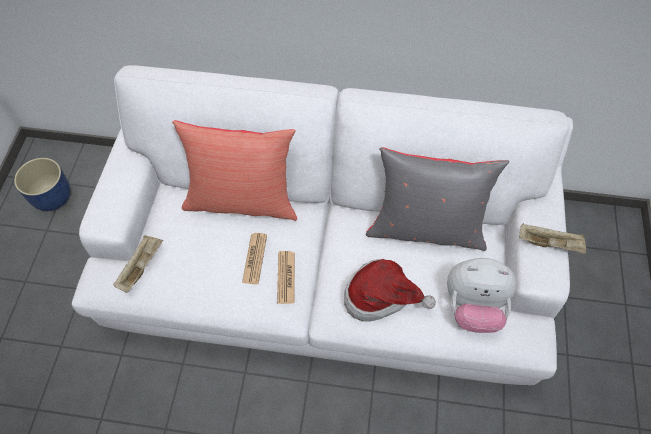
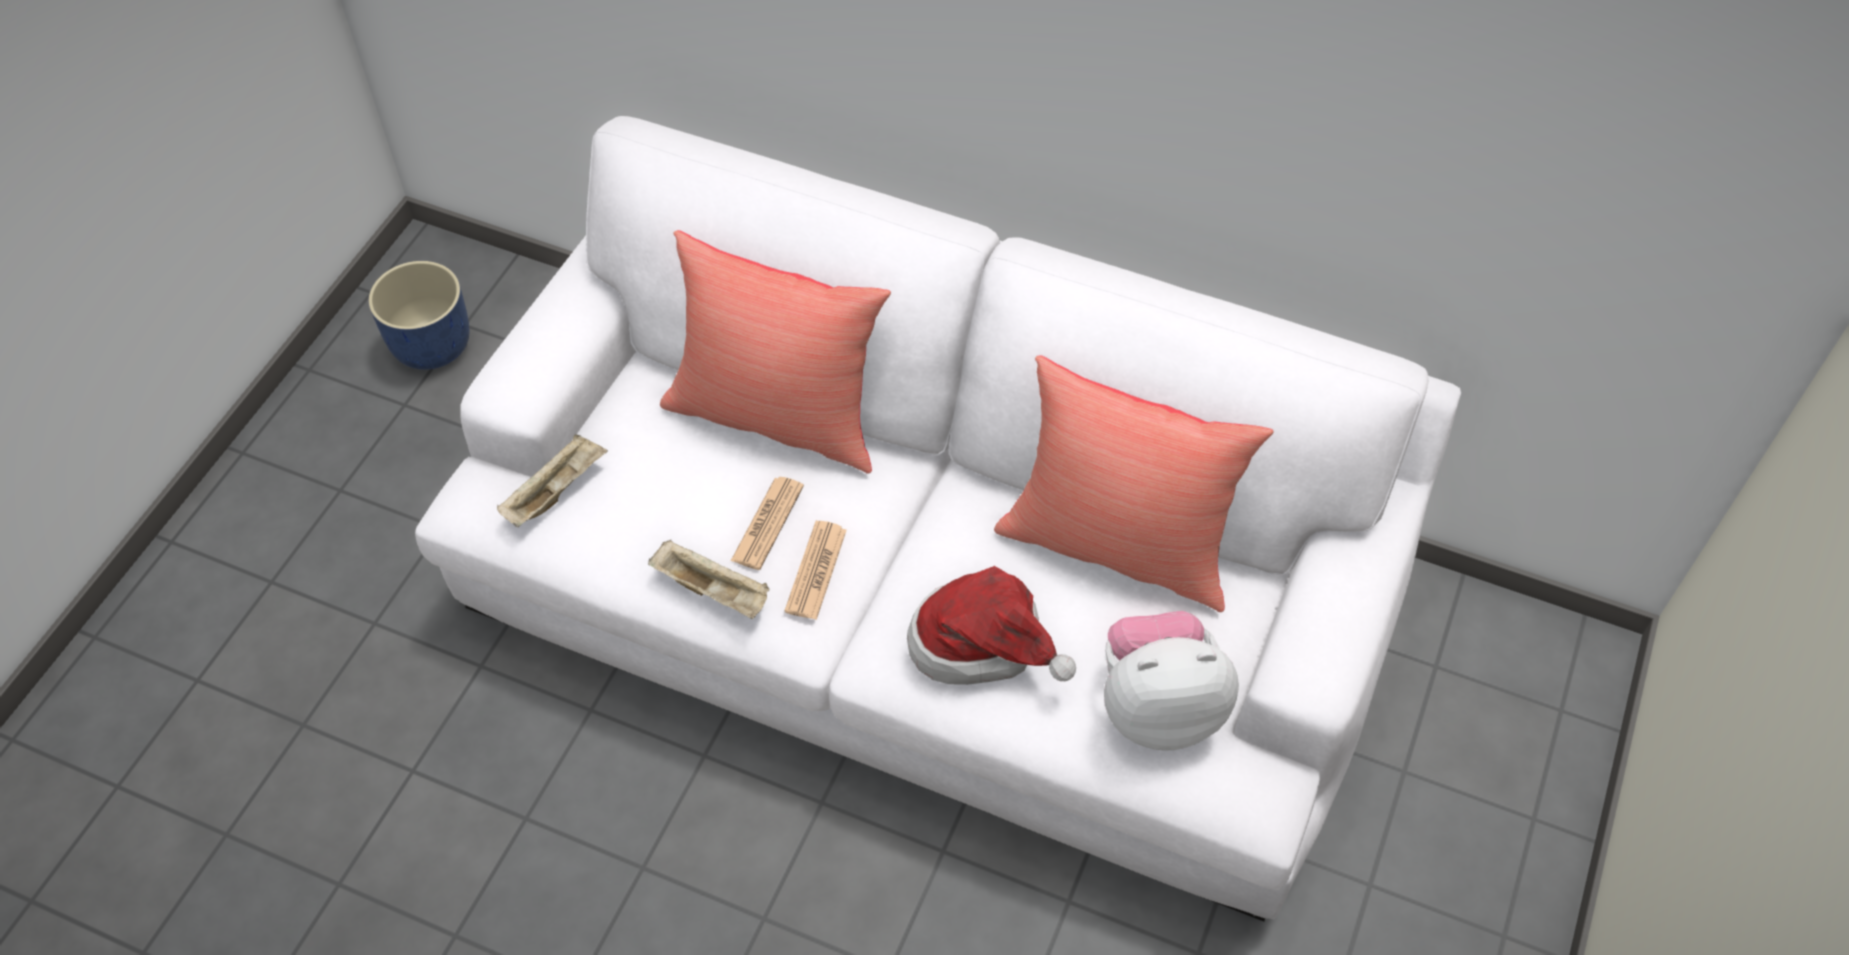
camera: 15 degrees right, 5 degrees down
(426, 228) = (1118, 544): grey pillow -> red pillow
(473, 307) = (1158, 707): plush toy -> plush toy turned 150 degrees clockwise
(550, 243) = (1344, 621): beige tray -> beige tray (713, 591)

